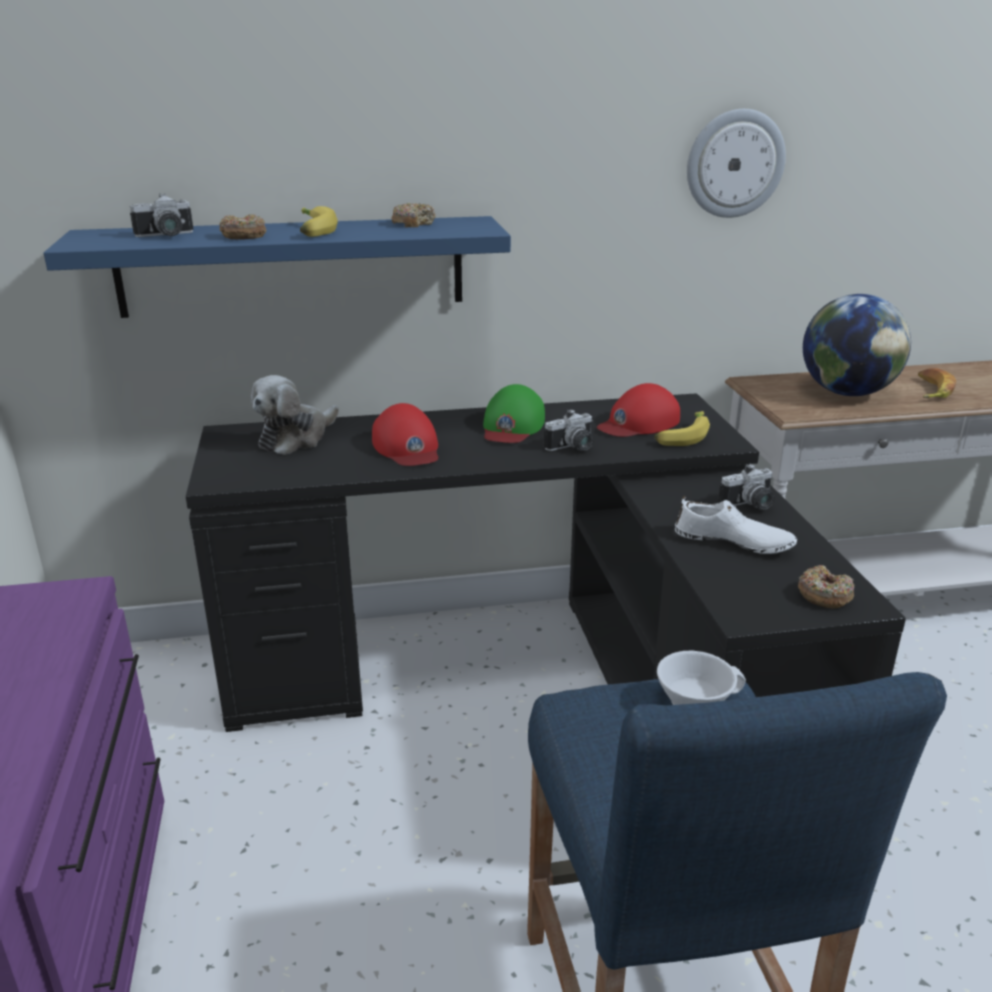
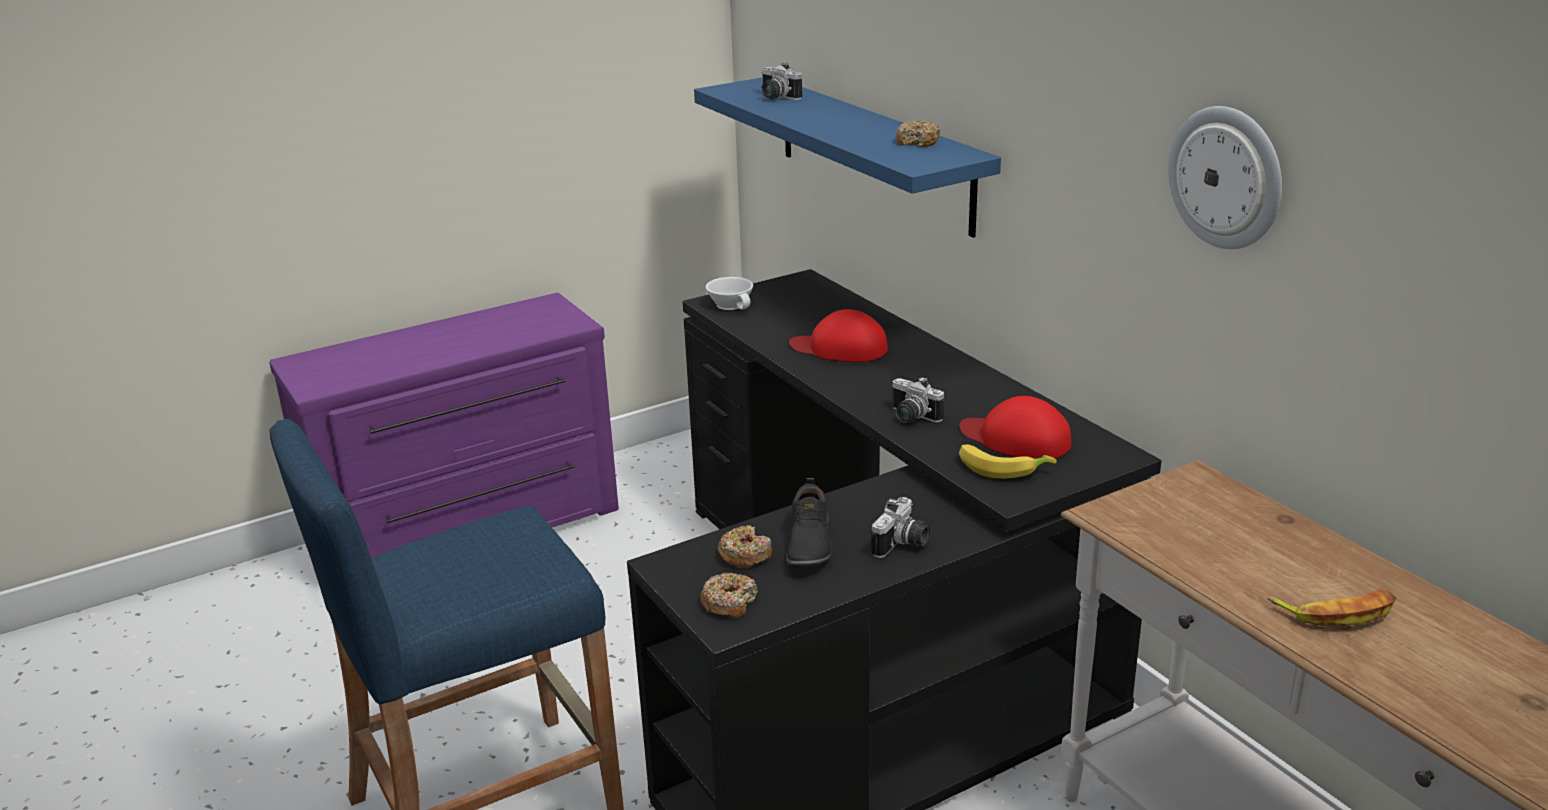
camera: 70 degrees right, 0 degrees up
(243, 236) = (800, 113): donut -> donut (745, 555)
(296, 438) = (817, 304): plush toy -> none
(311, 231) = (844, 123): banana -> none
(407, 447) = (840, 348): red cap -> red cap turned 60 degrees clockwise
(512, 426) = (937, 380): green cap -> none
(694, 698) = (536, 559): white cup -> white cup (732, 304)
(733, 542) = (808, 544): white shoe -> black shoe
(750, 505) = (903, 545): camera -> camera turned 105 degrees counterclockwise
(847, 393) = (1235, 545): globe -> none

